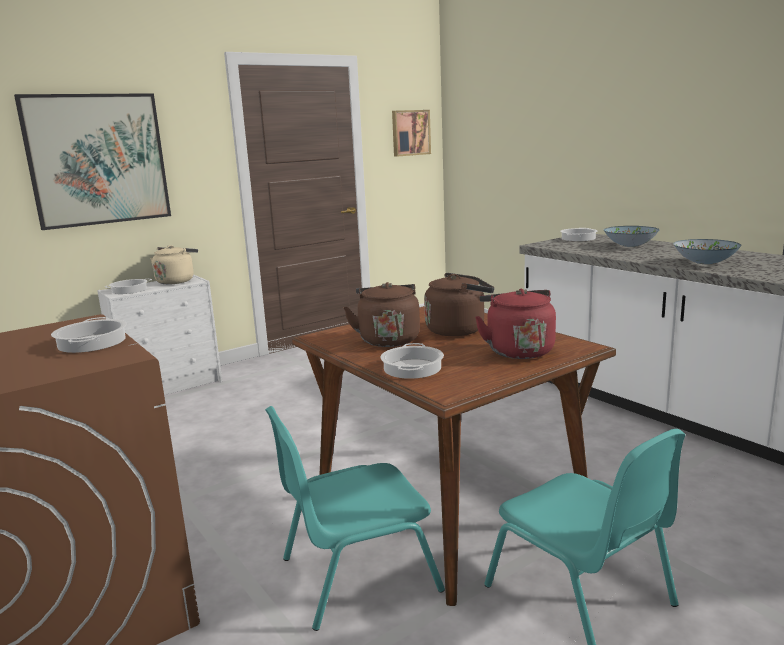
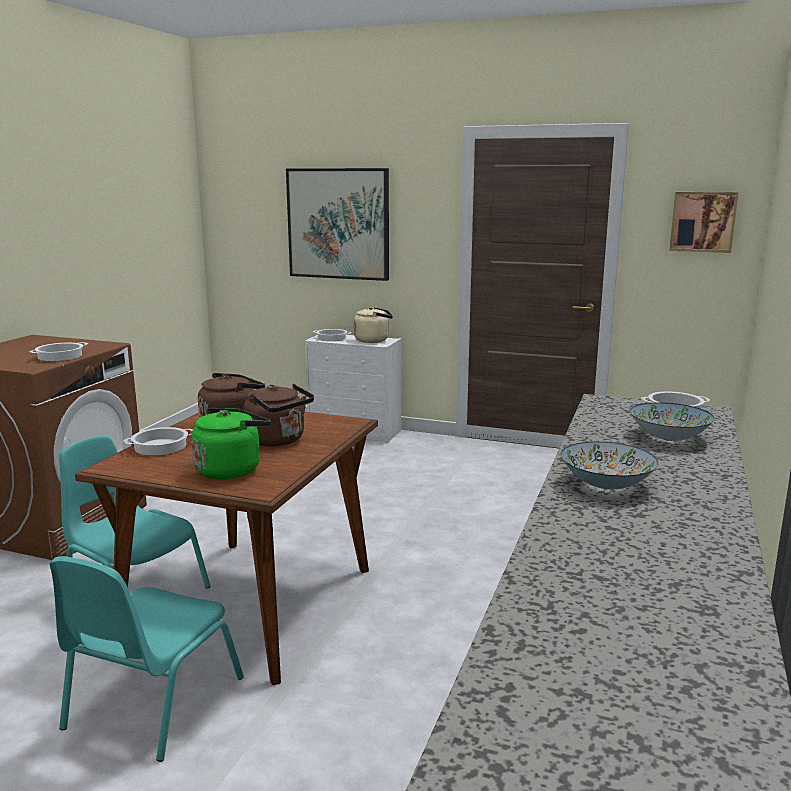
camera: 55 degrees right, 0 degrees up
(517, 350) = (231, 469): red kettle -> green kettle

